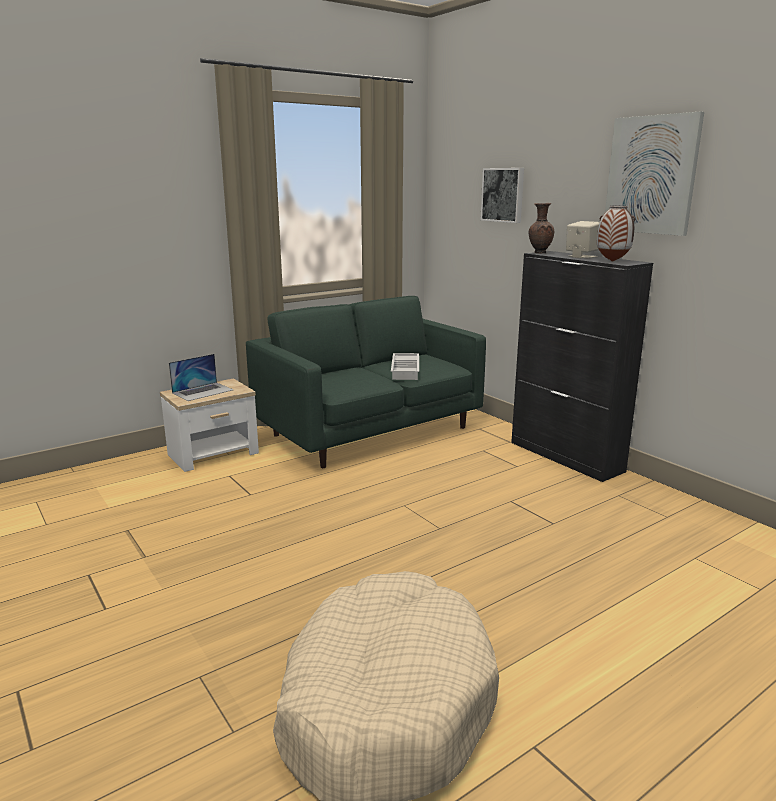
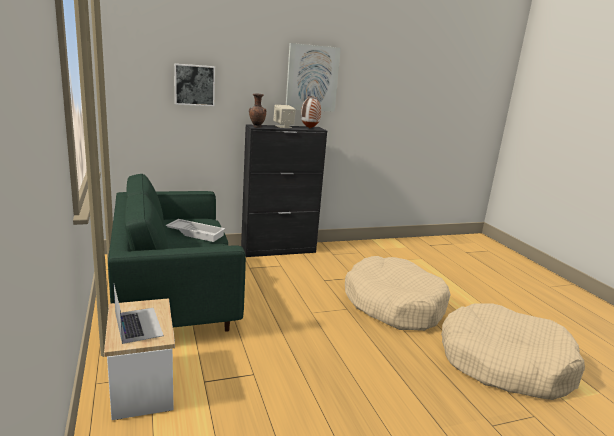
camera: 75 degrees left, 0 degrees up
(496, 567) = (393, 304): none -> beige dog bed

